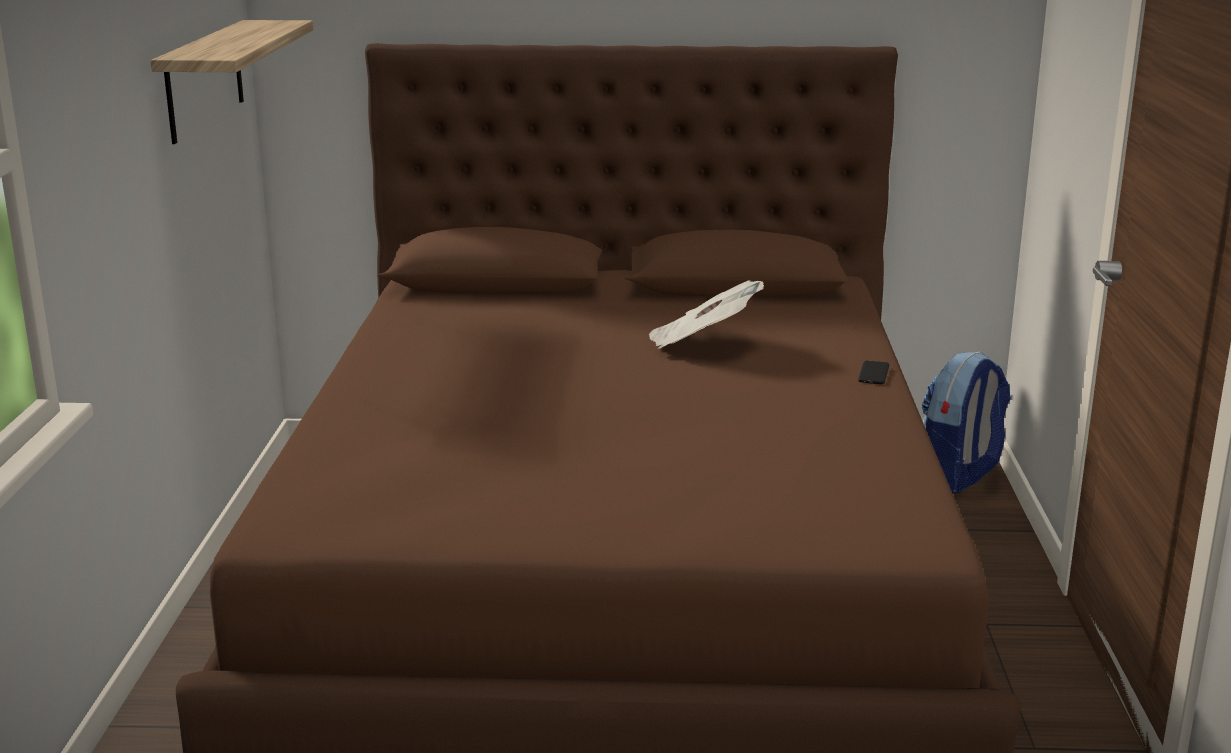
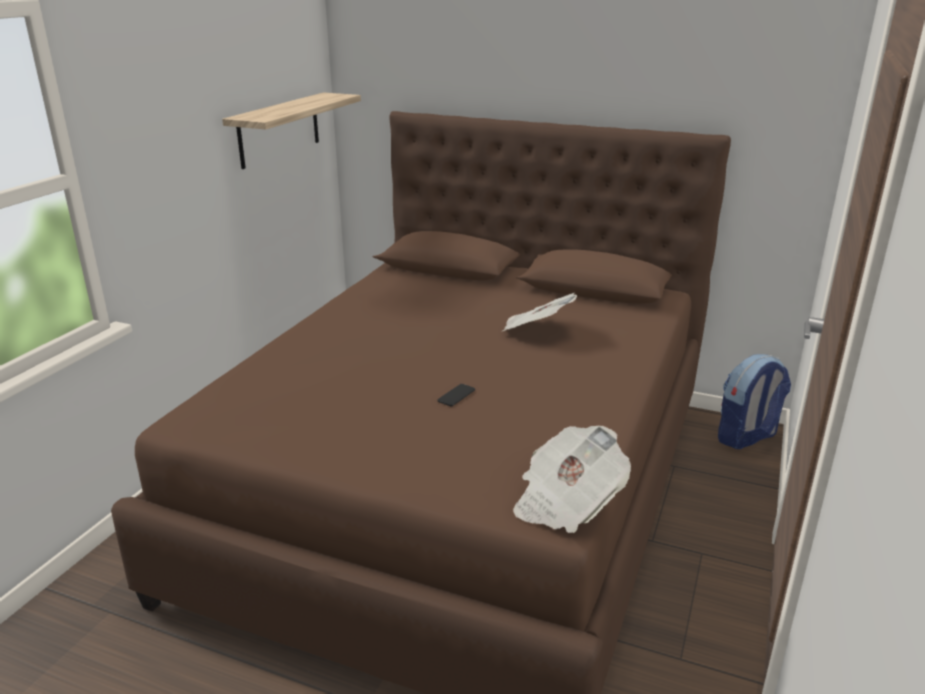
camera: 20 degrees right, 5 degrees up
(873, 373) = (633, 372): phone -> phone (456, 395)
(919, 524) = (566, 502): none -> newspaper

